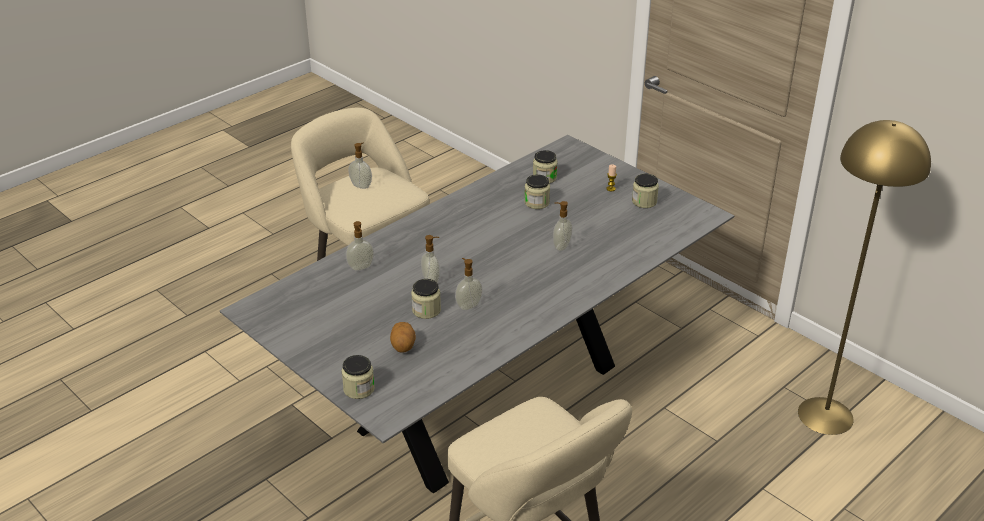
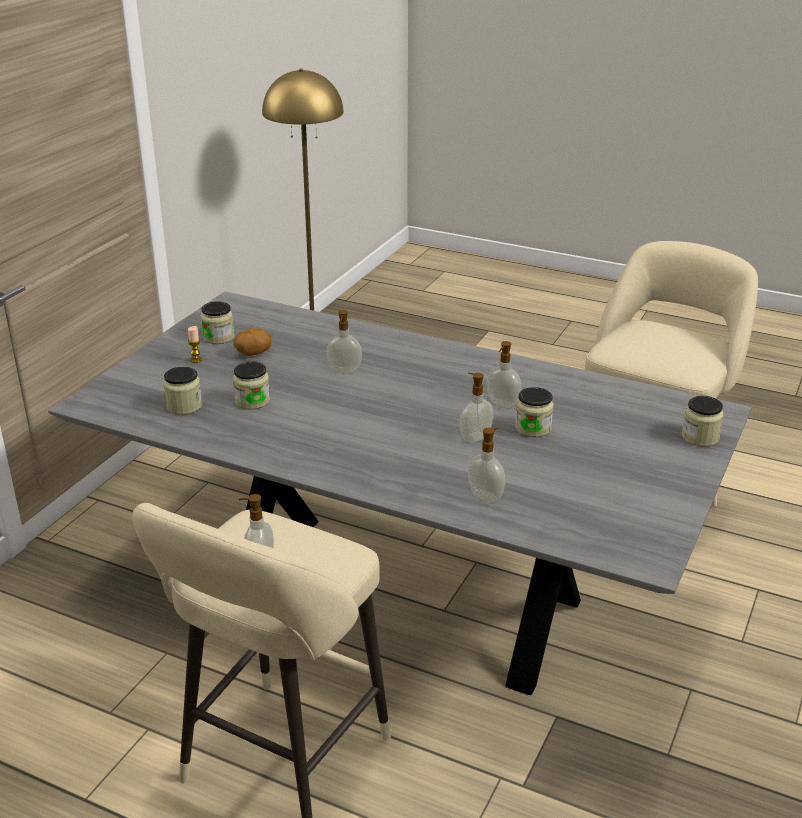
camera: 110 degrees left, 5 degrees down
(403, 346) = (608, 427): potato -> potato (253, 353)

